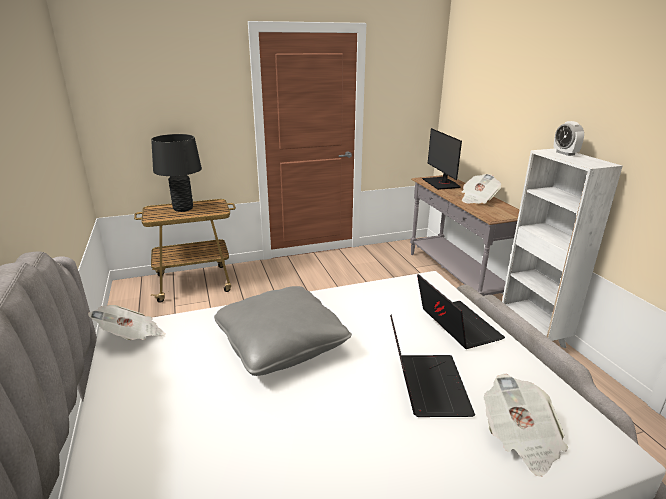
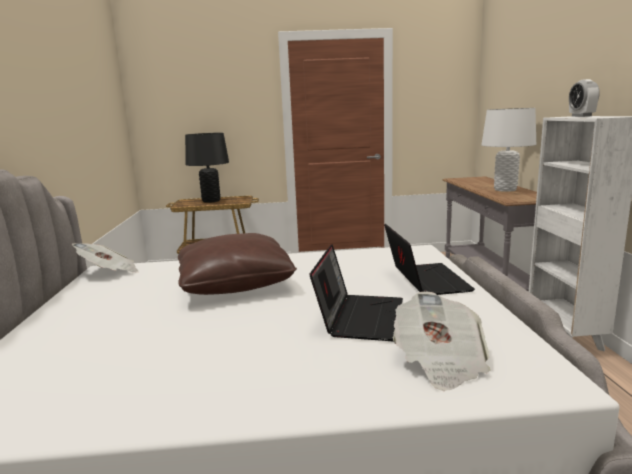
camera: 15 degrees right, 10 degrees down
(281, 344) = (235, 283): grey pillow -> brown pillow
(441, 183) = (472, 181): monitor -> none
(477, 199) = (505, 190): newspaper -> white table lamp

